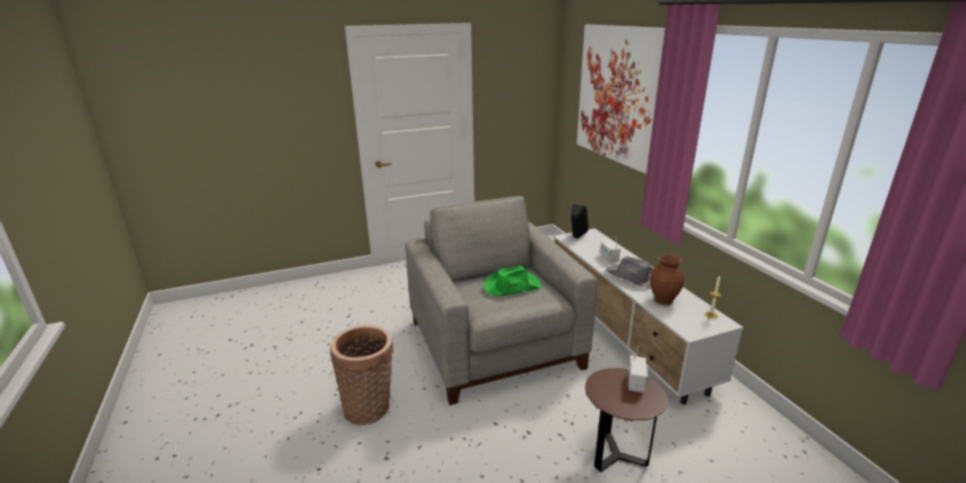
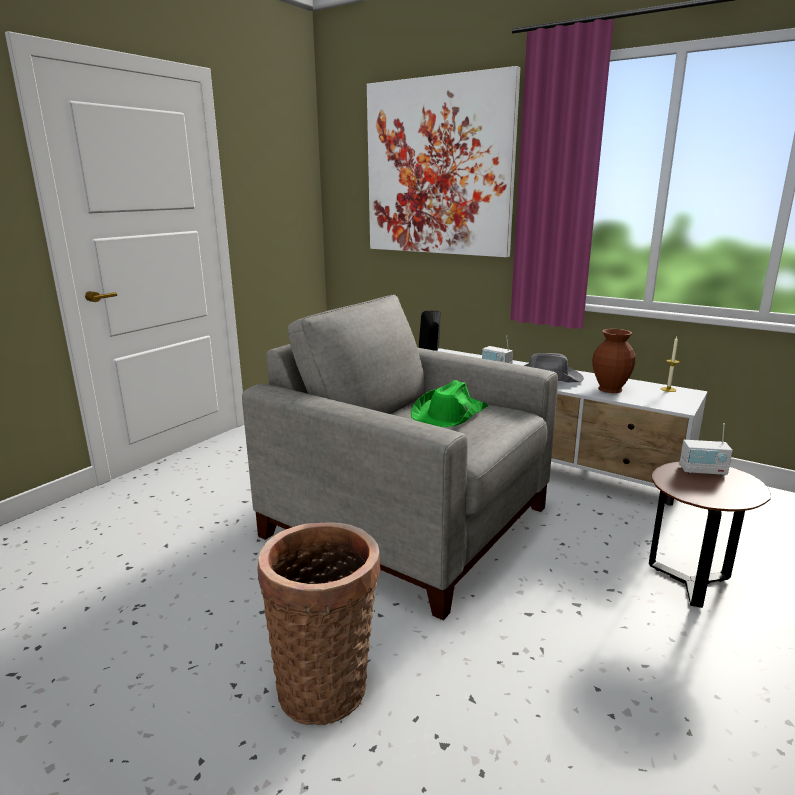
camera: 35 degrees left, 5 degrees down
(636, 383) = (703, 471): radio -> radio turned 120 degrees clockwise

